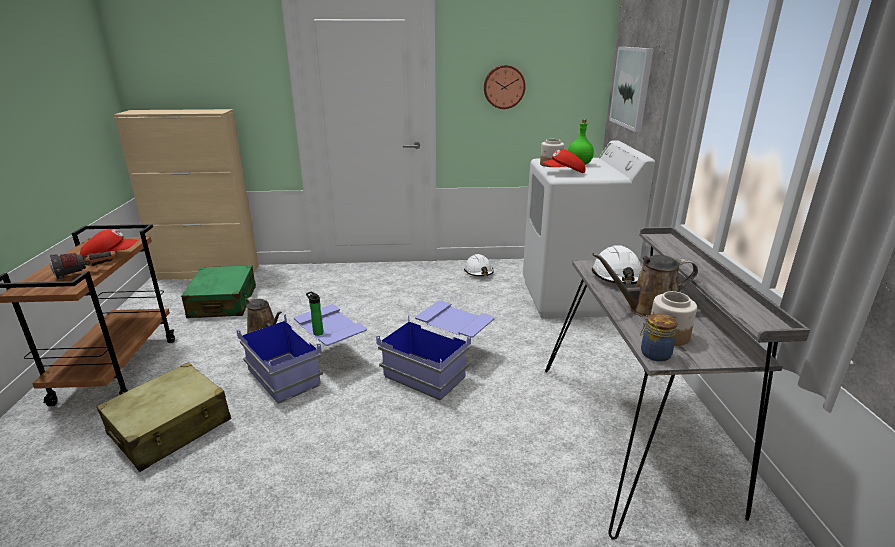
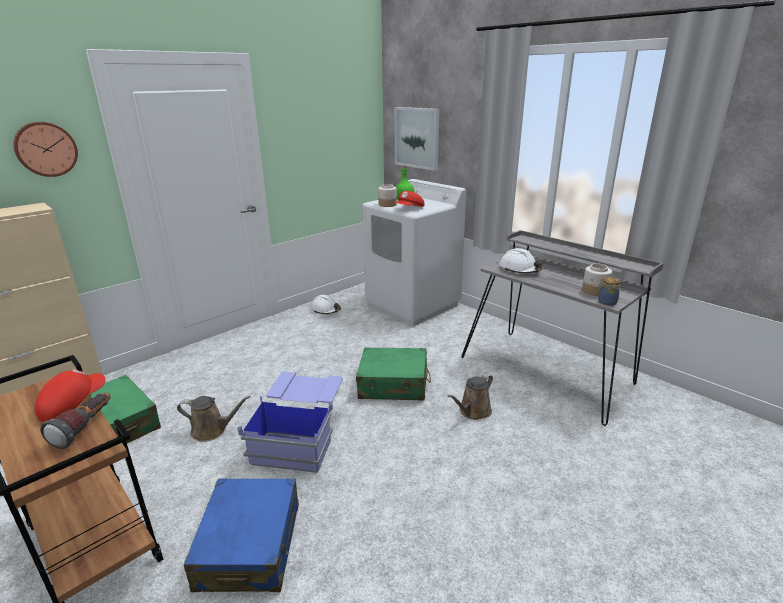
camera: 40 degrees left, 0 degrees up
(171, 428) = (250, 545): beige suitcase -> blue suitcase
(317, 332) = (304, 397): bottle -> none
(439, 364) = (393, 384): blue storage box -> green suitcase
(504, 87) = (314, 146): wall clock -> wall clock (45, 149)
(647, 309) = (563, 282): brown watering can -> brown watering can (473, 412)

